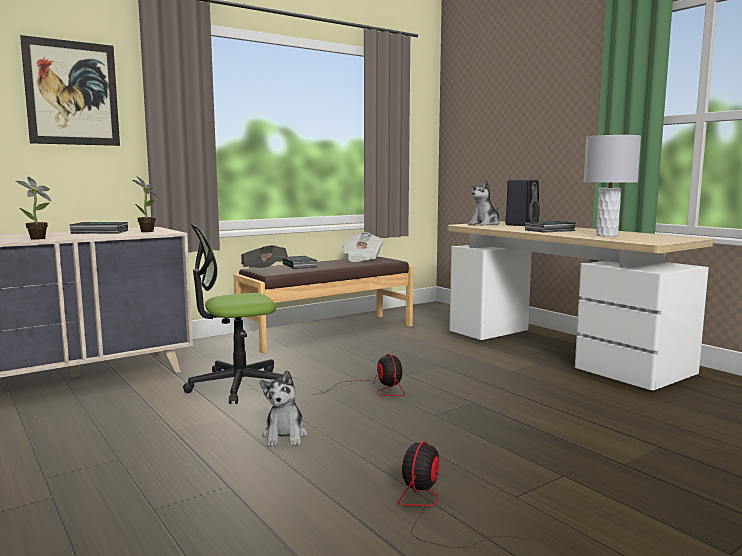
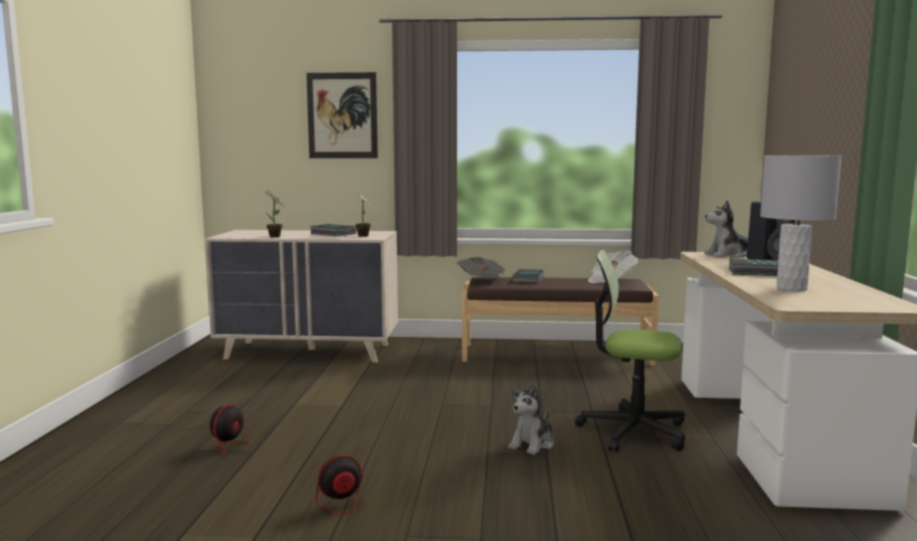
camera: 40 degrees right, 0 degrees up
(237, 385) = (392, 383): office chair -> office chair (633, 431)
(285, 436) = (348, 431): plush toy -> plush toy (532, 444)
(373, 390) = (483, 416): fan -> fan (225, 440)

